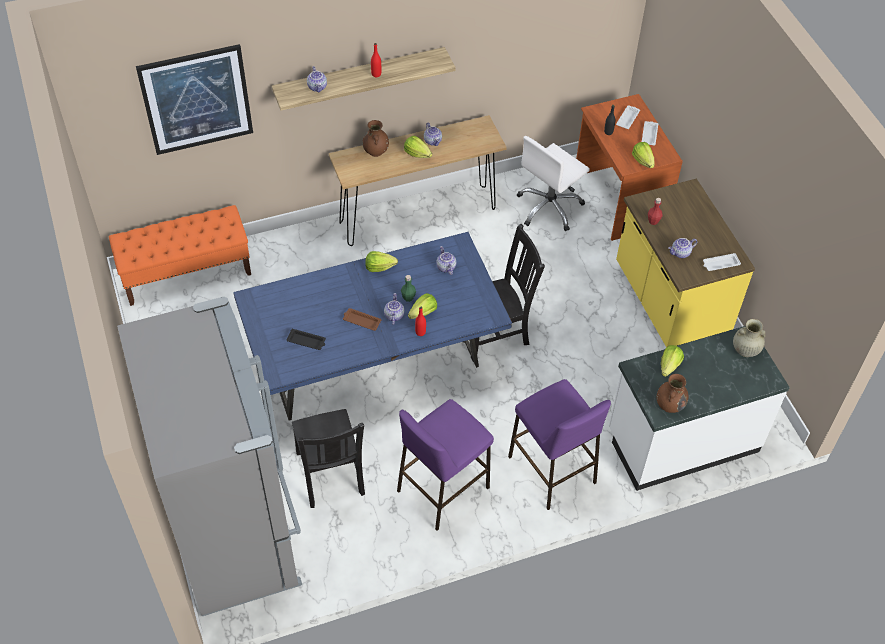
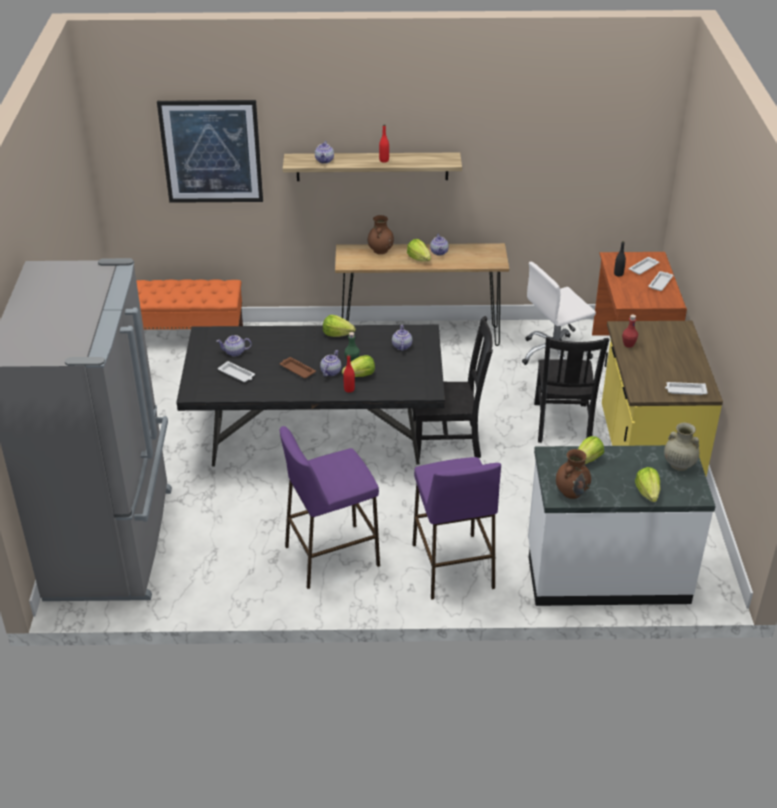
camera: 20 degrees right, 15 degrees down
(307, 341) = (237, 374): black tray -> white tray
(330, 475) = (227, 518): black chair -> black chair (562, 424)
(373, 366) = (316, 442): blue dining table -> black dining table
(643, 161) = (643, 301): lettuce -> lettuce (647, 493)
(680, 253) = (645, 374): teapot -> teapot (234, 353)

